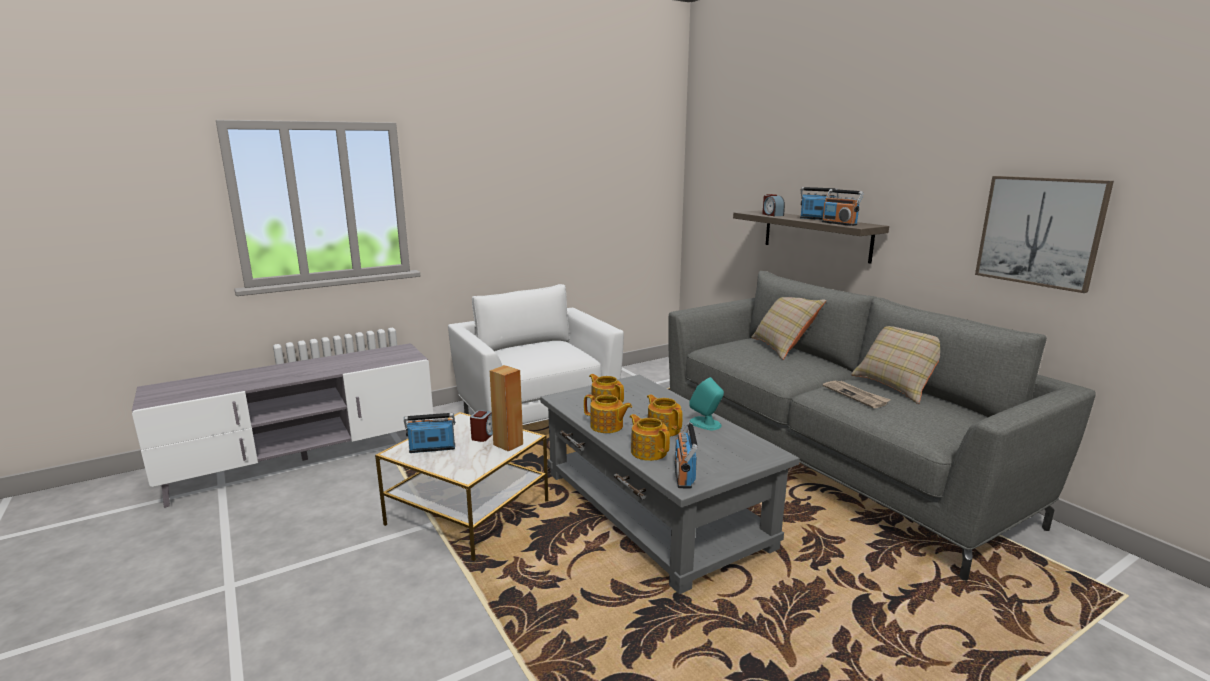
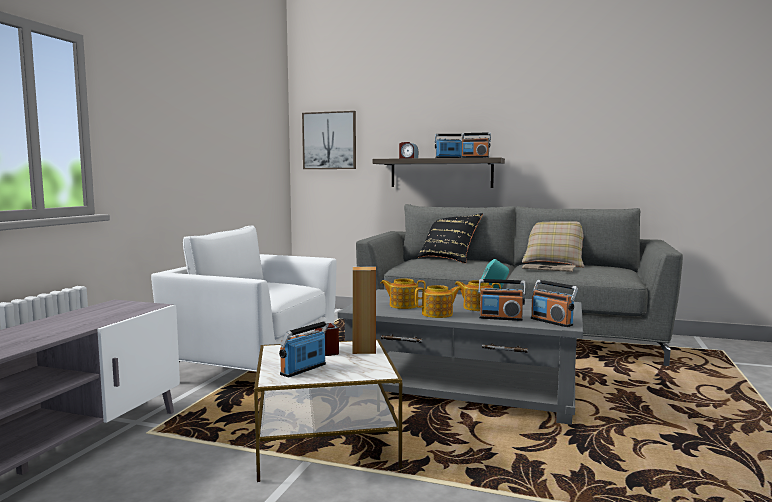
camera: 40 degrees left, 10 degrees down
(648, 451) = (500, 318): teapot -> radio
(783, 348) = (448, 259): beige pillow -> black pillow
(1040, 231) = (611, 149): picture -> picture (329, 140)

